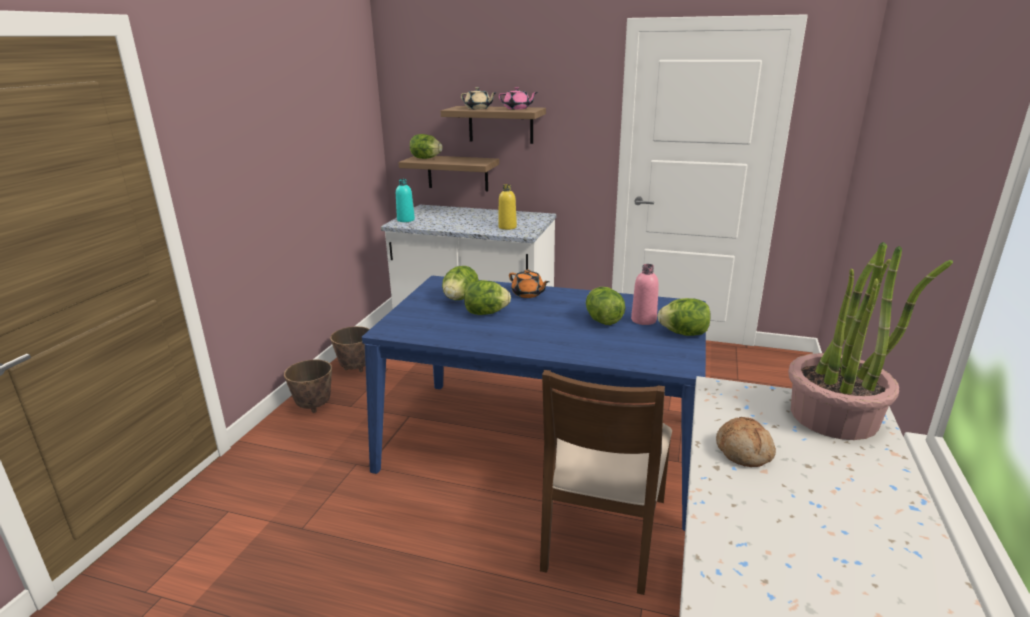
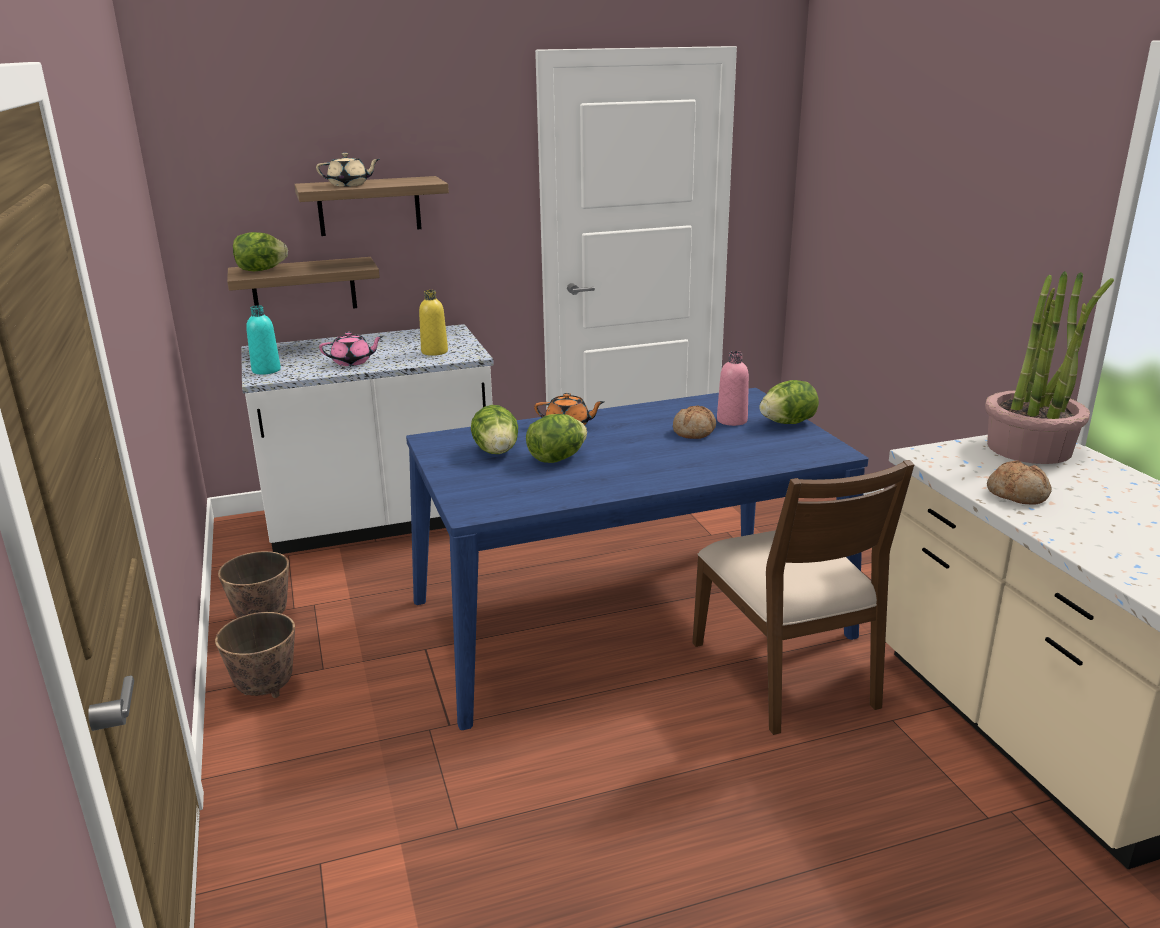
camera: 35 degrees left, 0 degrees up
(517, 109) = (406, 180): pink teapot -> pink teapot (353, 362)
(603, 320) = (695, 432): lettuce -> bread

